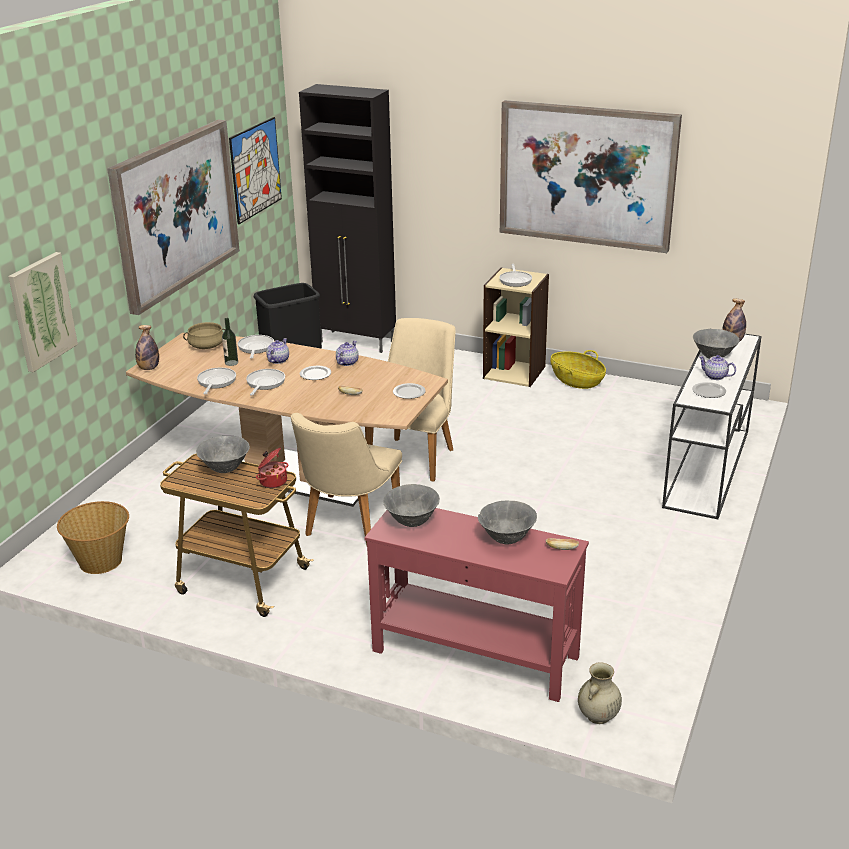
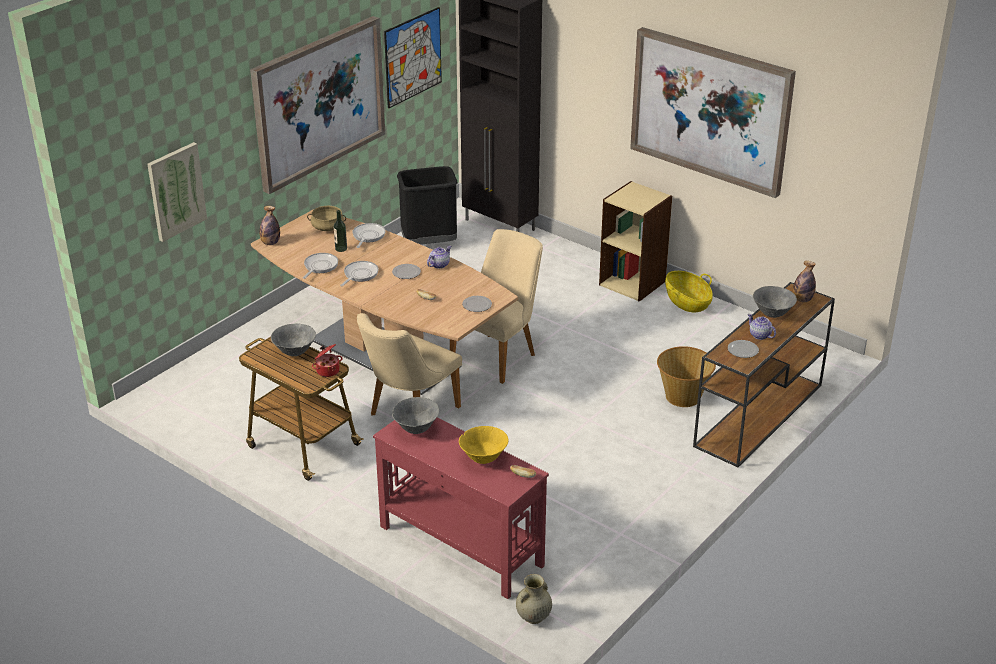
camera: 15 degrees right, 5 degrees up
(101, 561) = (198, 406): basket -> basket (683, 396)
(278, 360) = (381, 252): teapot -> none
(506, 539) = (483, 458): grey bowl -> yellow bowl
(515, 280) = (635, 198): frying pan -> none
(707, 469) = (758, 416): white console table -> brown console table

